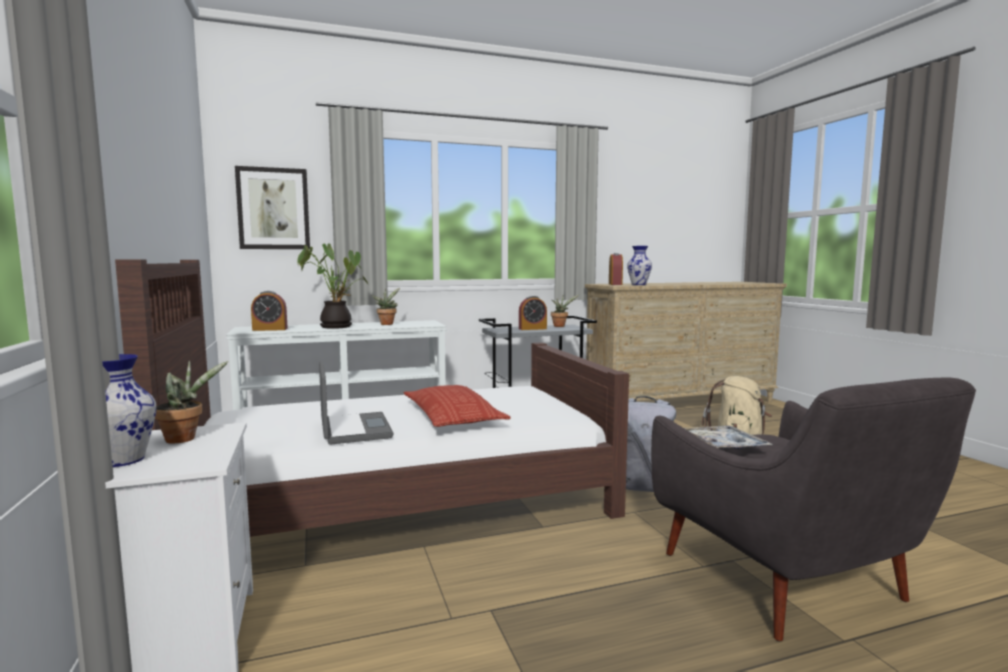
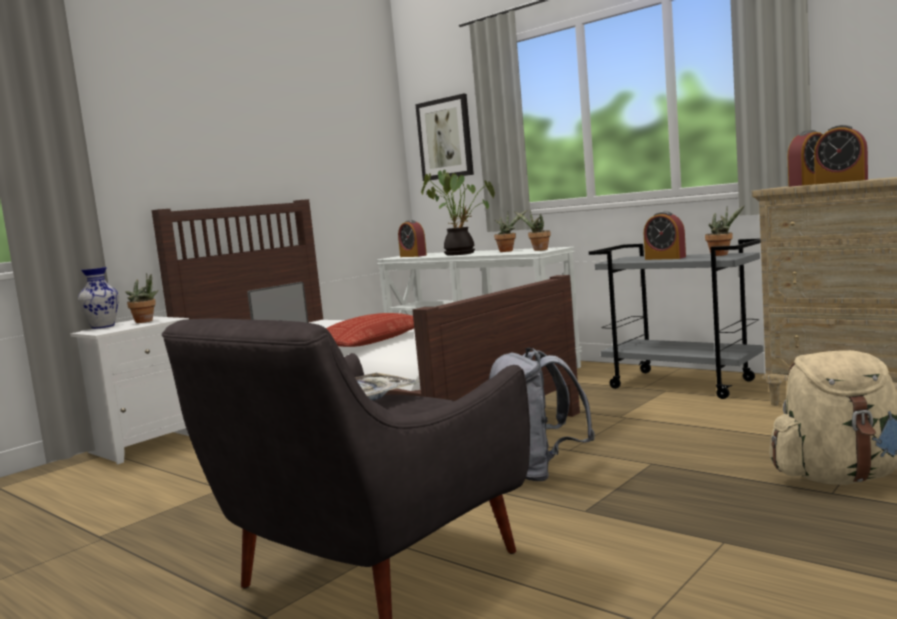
camera: 60 degrees right, 0 degrees up
(423, 323) = (538, 250): none -> potted plant
(639, 284) = (841, 182): vase -> alarm clock

